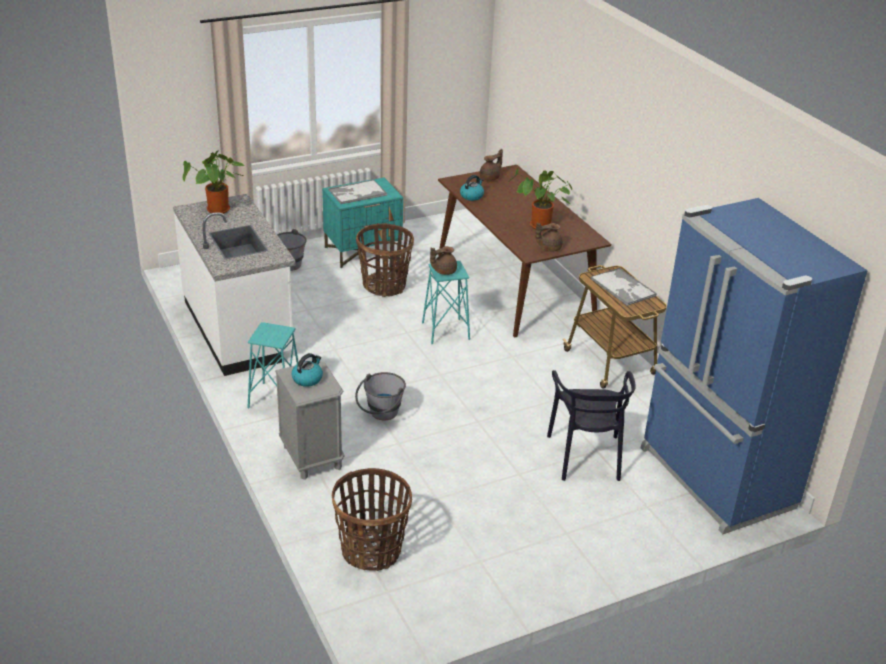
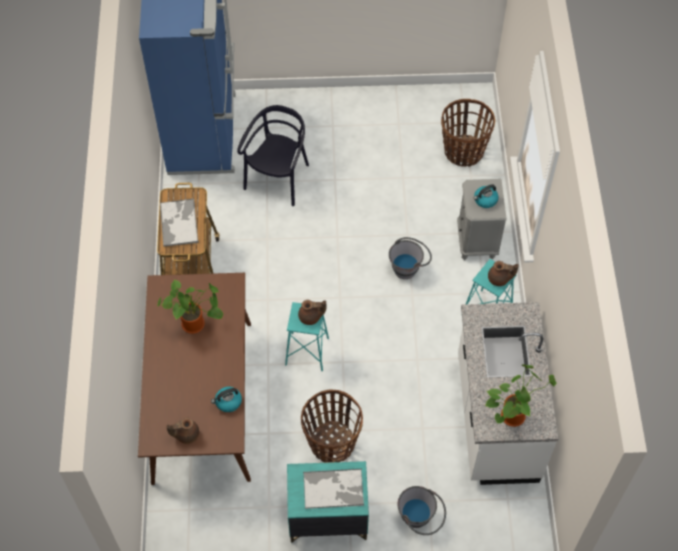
camera: 155 degrees left, 25 degrees up
(548, 248) = (209, 287): brown teapot -> brown teapot (499, 279)

